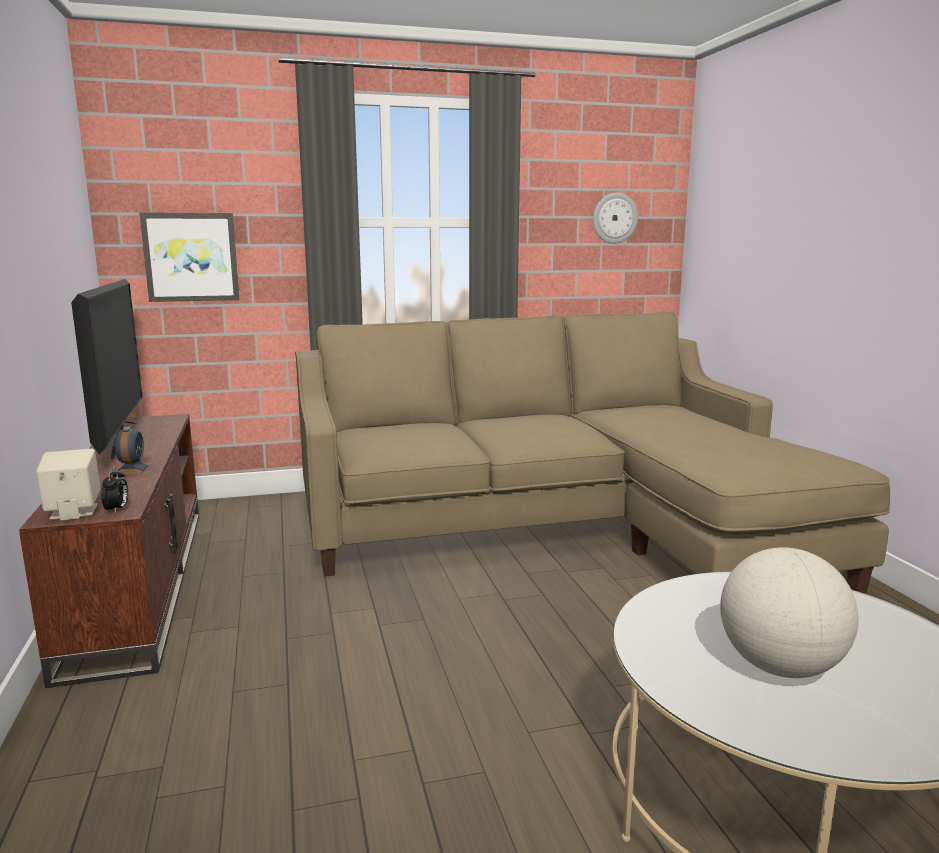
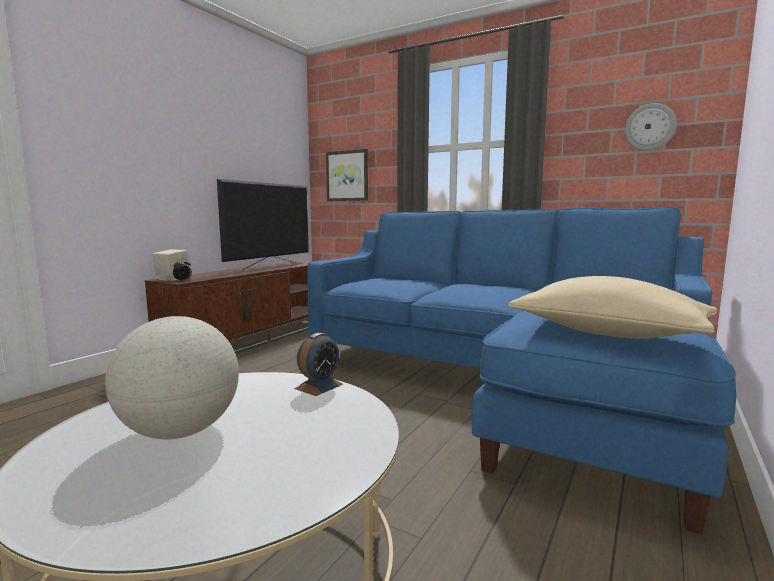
camera: 45 degrees right, 5 degrees down
(132, 469) = (235, 273): alarm clock -> alarm clock (319, 386)
(562, 527) = (503, 380): beige sofa -> blue sofa
(790, 460) = (607, 333): none -> beige pillow

